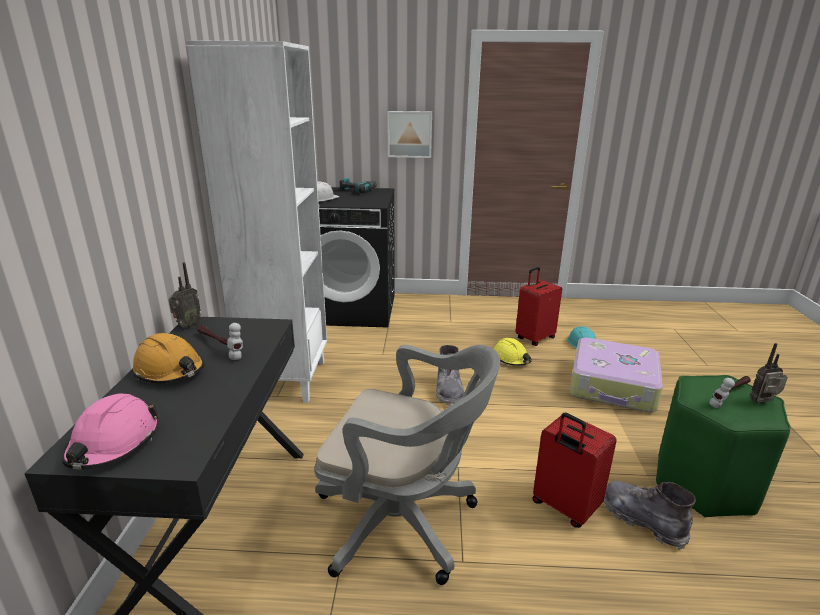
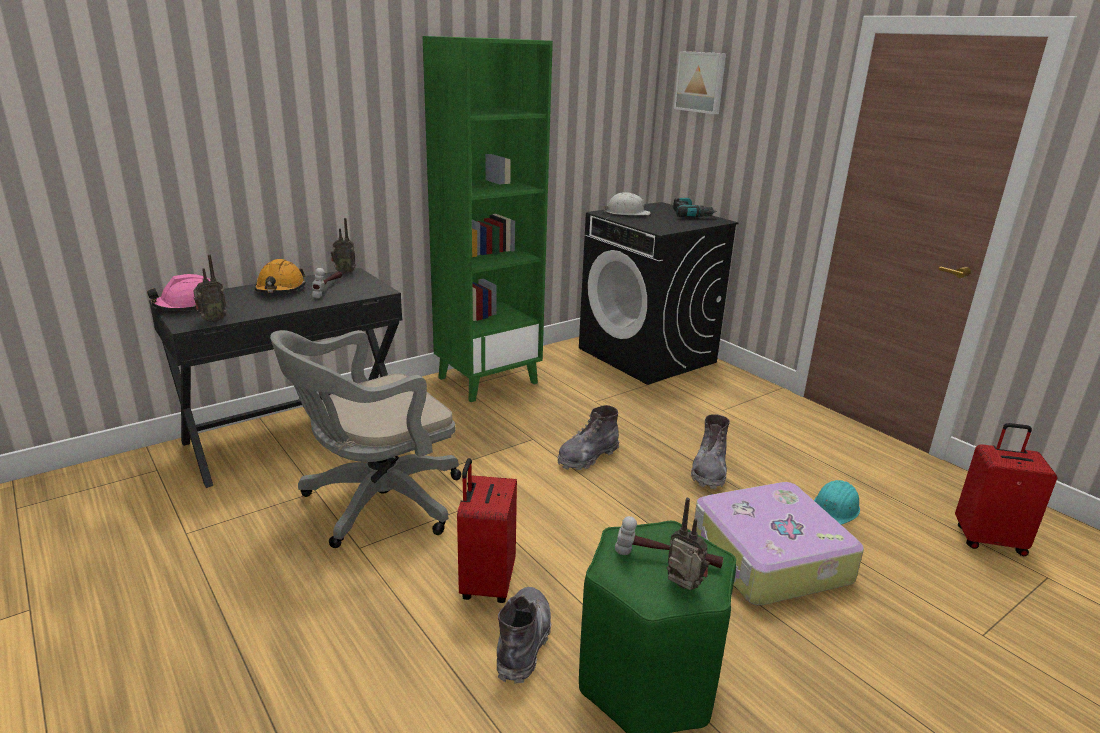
camera: 50 degrees right, 0 degrees up
(198, 439) = (212, 320): none -> radio
(286, 379) = (488, 380): white bookcase -> green bookcase
(404, 523) = (375, 504): grey office chair -> grey office chair turned 75 degrees clockwise
(409, 134) = (768, 154): picture -> picture (701, 82)
(511, 359) = (709, 471): yellow hard hat -> grey boot
(534, 338) = (785, 471): red suitcase -> red suitcase (988, 539)

